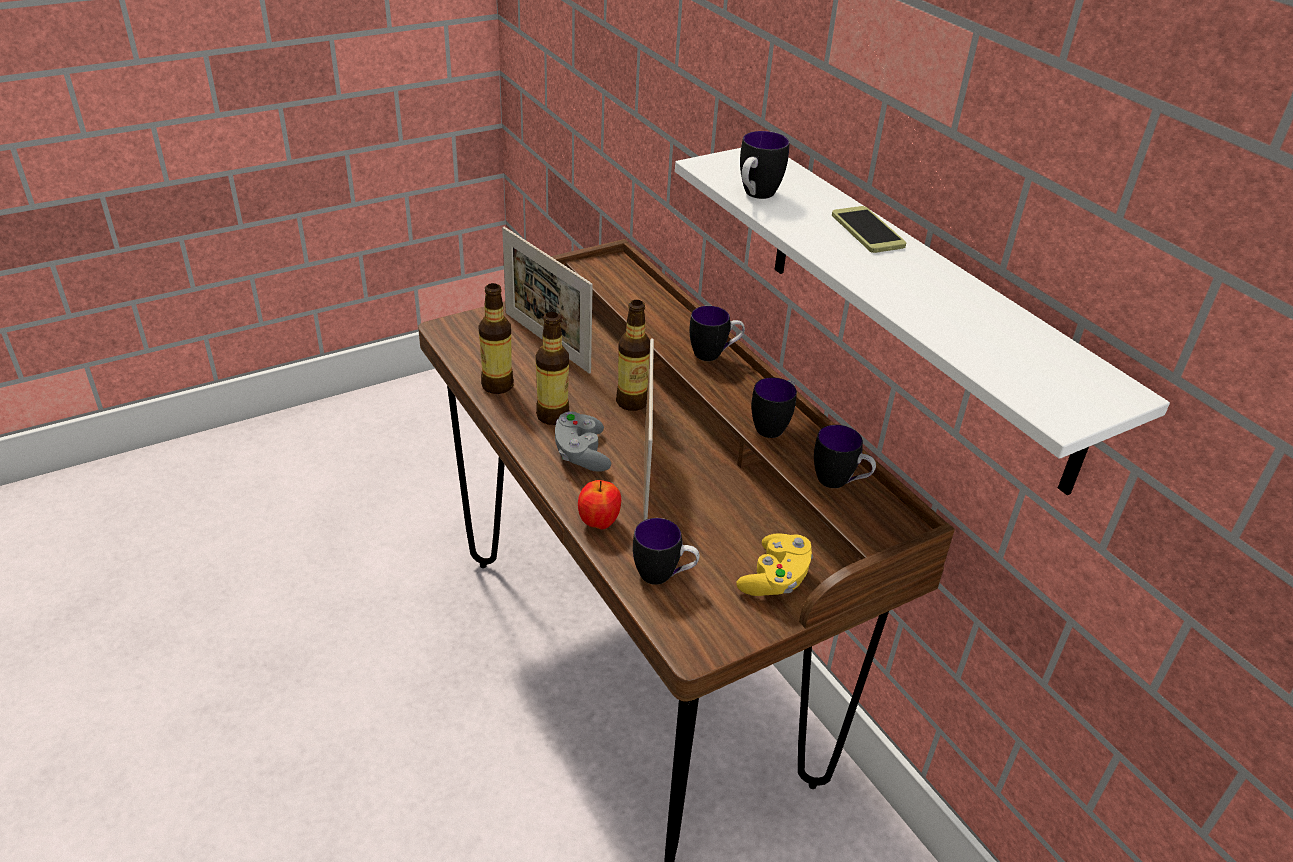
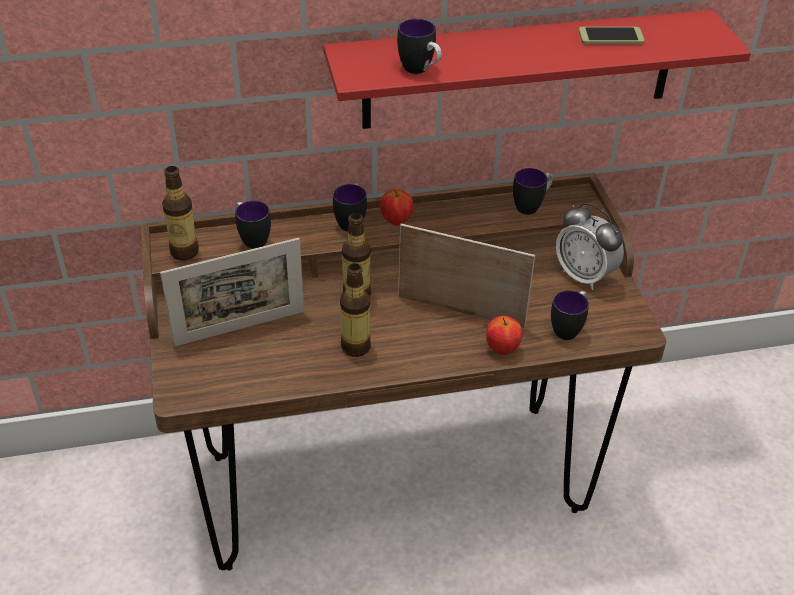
camera: 70 degrees left, 5 degrees up
(497, 385) = (294, 374): bottle -> bottle (184, 252)
(581, 454) = (415, 340): grey game controller -> none
(734, 383) = (396, 221): none -> apple
(773, 426) = (458, 217): mug -> mug (252, 239)
(775, 579) = (584, 276): yellow game controller -> alarm clock
(867, 231) = (492, 41): phone -> phone (610, 37)
(917, 309) = (519, 70): white shelf -> red shelf

